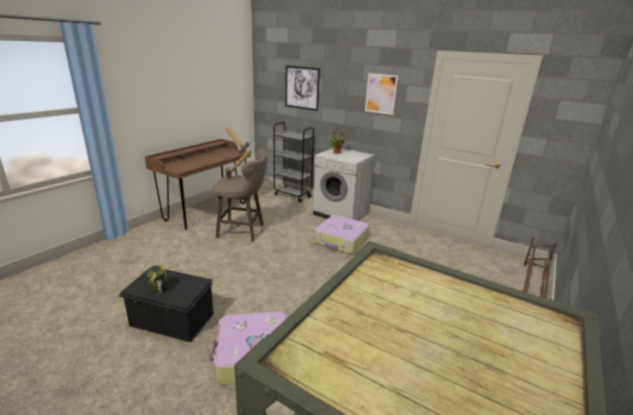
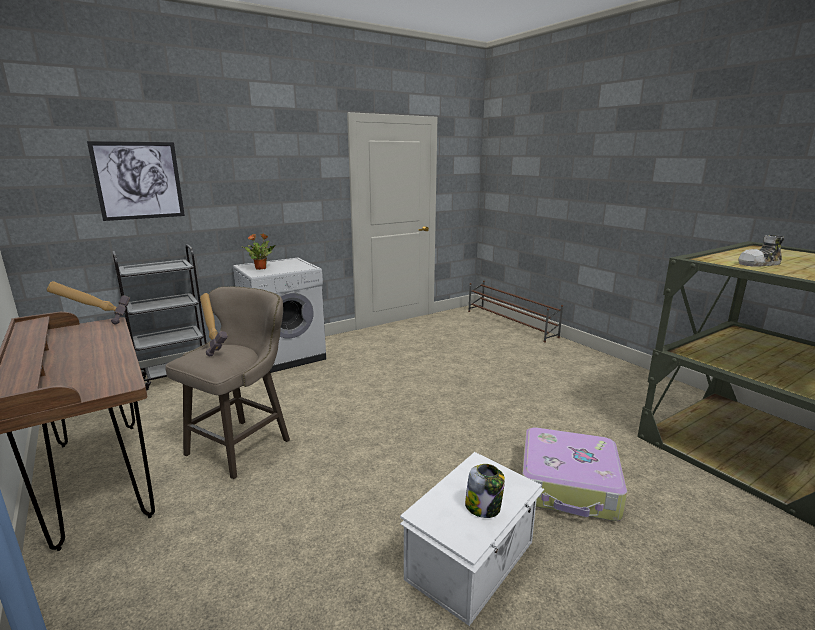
camera: 65 degrees left, 5 degrees down
(172, 320) = (473, 560): black storage box -> white storage box
(341, 241) = (356, 374): suitcase -> none
(381, 93) = (289, 172): picture -> none
(400, 297) = (760, 264): none -> shoe

